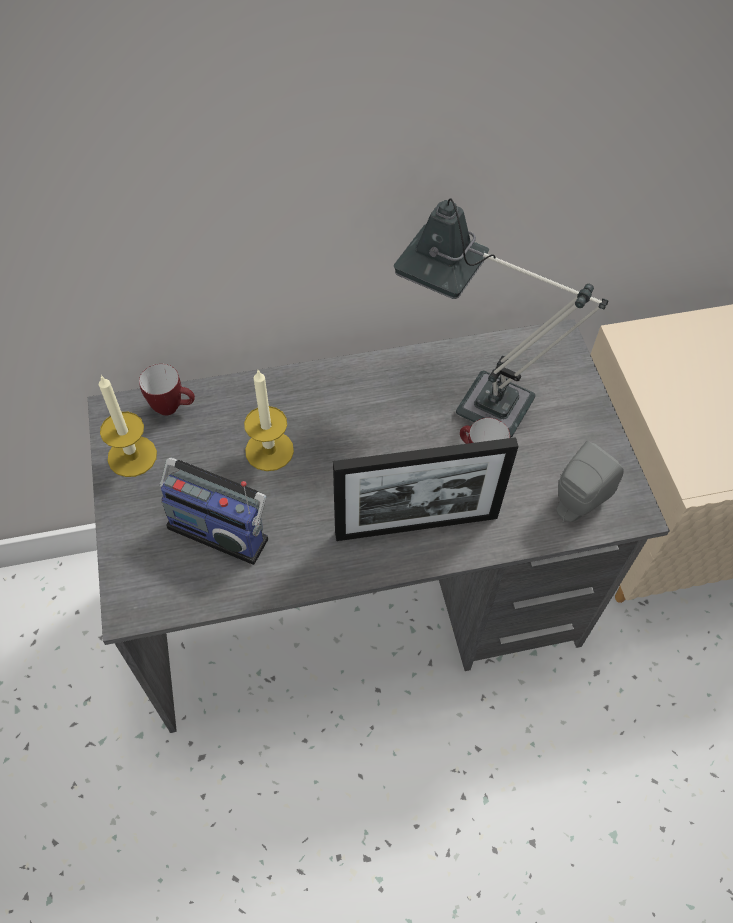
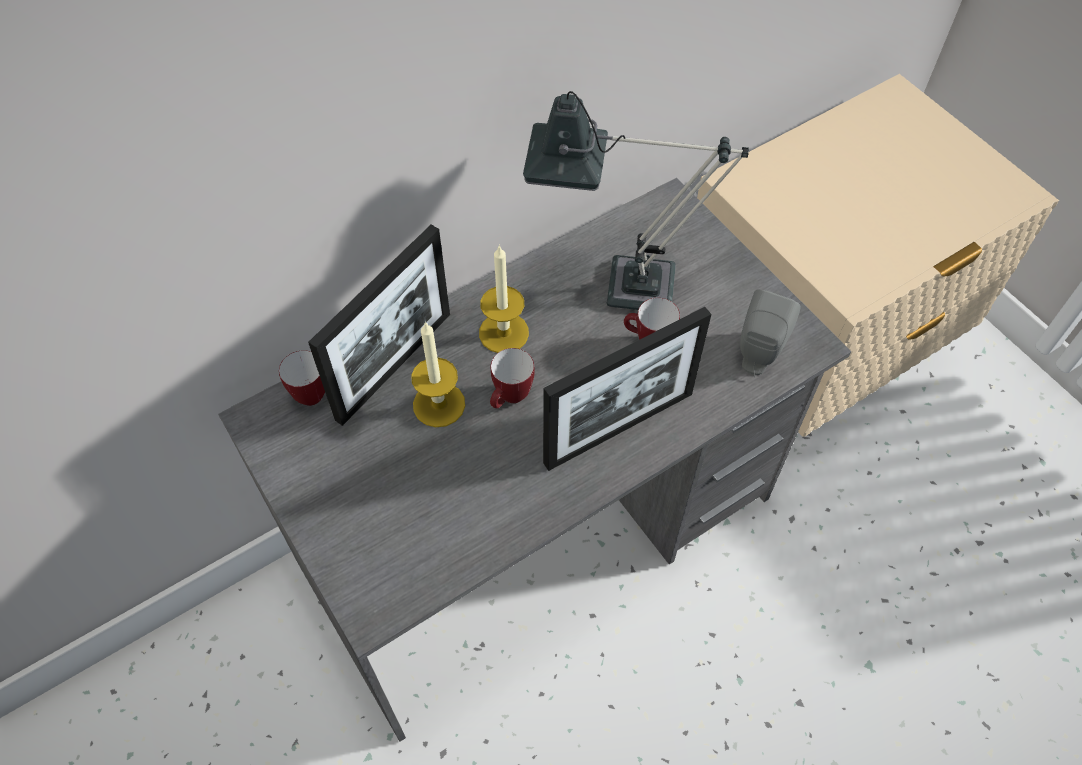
camera: 20 degrees left, 0 degrees up
(132, 456) = (297, 459): candle -> candle (503, 333)
(220, 529) = (426, 500): radio -> none
(247, 405) = (394, 366): none -> picture frame
(332, 467) = (510, 399): none -> mug

